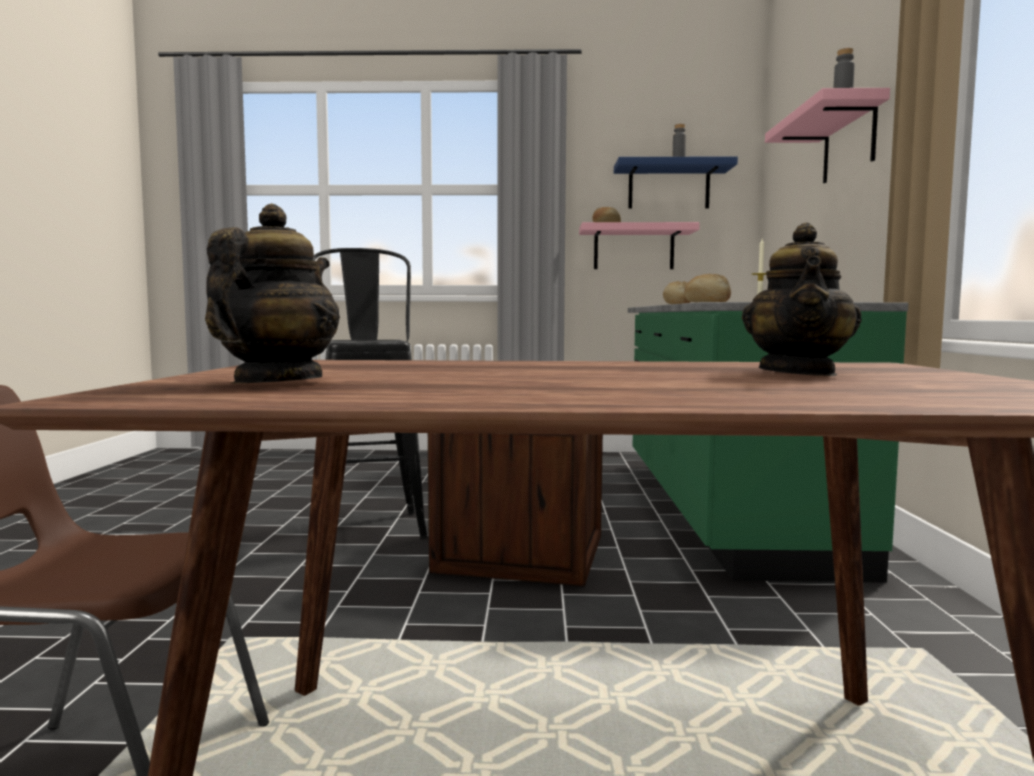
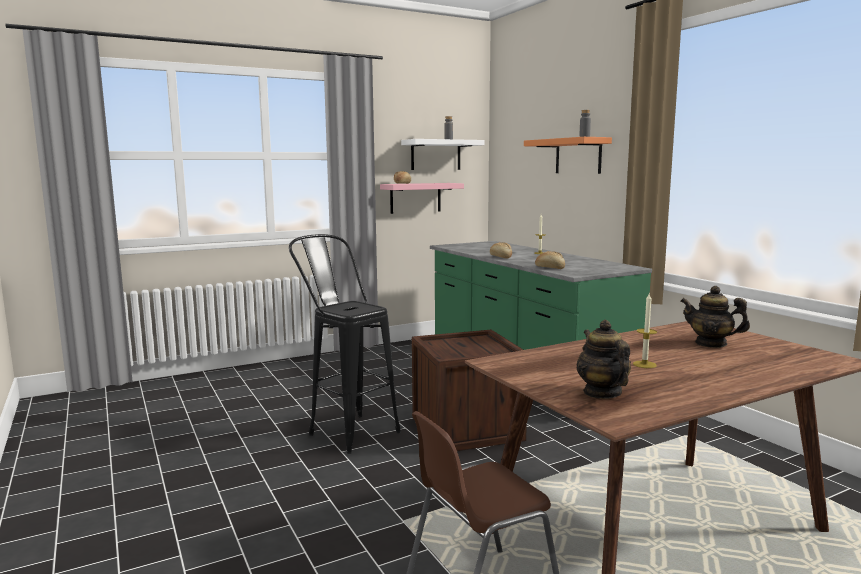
camera: 30 degrees left, 5 degrees up
(525, 375) = (644, 364): none -> candle
(668, 187) = (436, 155): blue shelf -> white shelf
(798, 373) = (711, 343): teapot -> teapot turned 135 degrees clockwise
(849, 142) = (578, 156): pink shelf -> orange shelf

